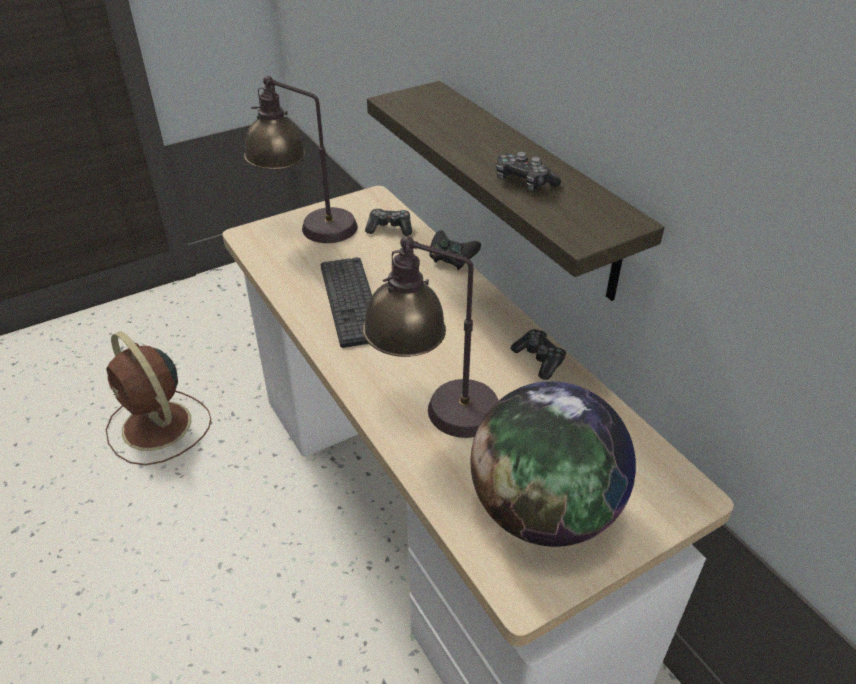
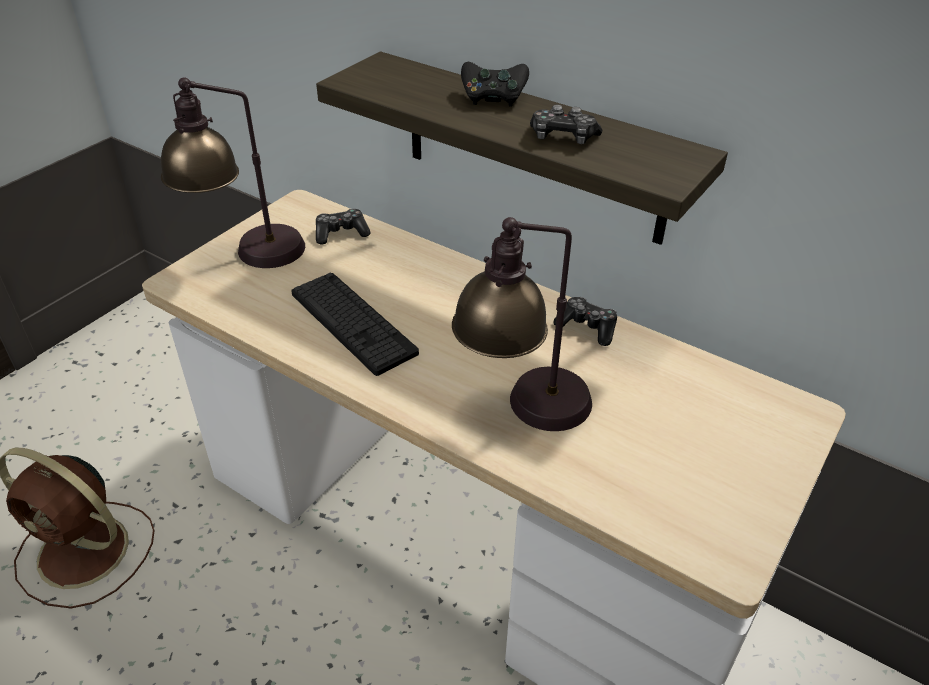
camera: 25 degrees left, 0 degrees up
(452, 260) = (431, 250): black game controller -> black game controller (493, 98)
(544, 512) = (694, 475): globe -> none

